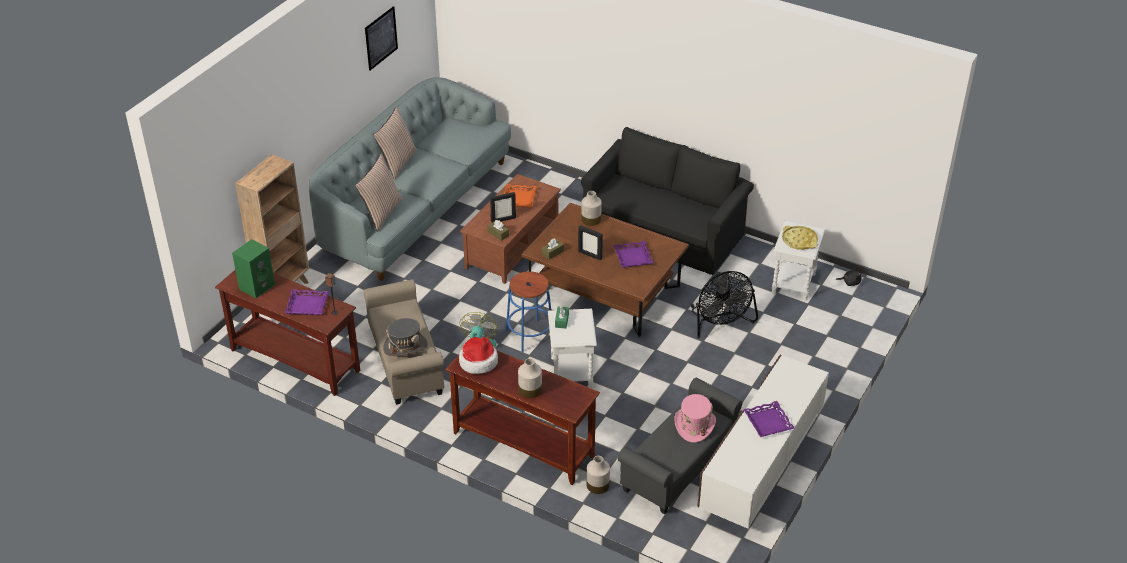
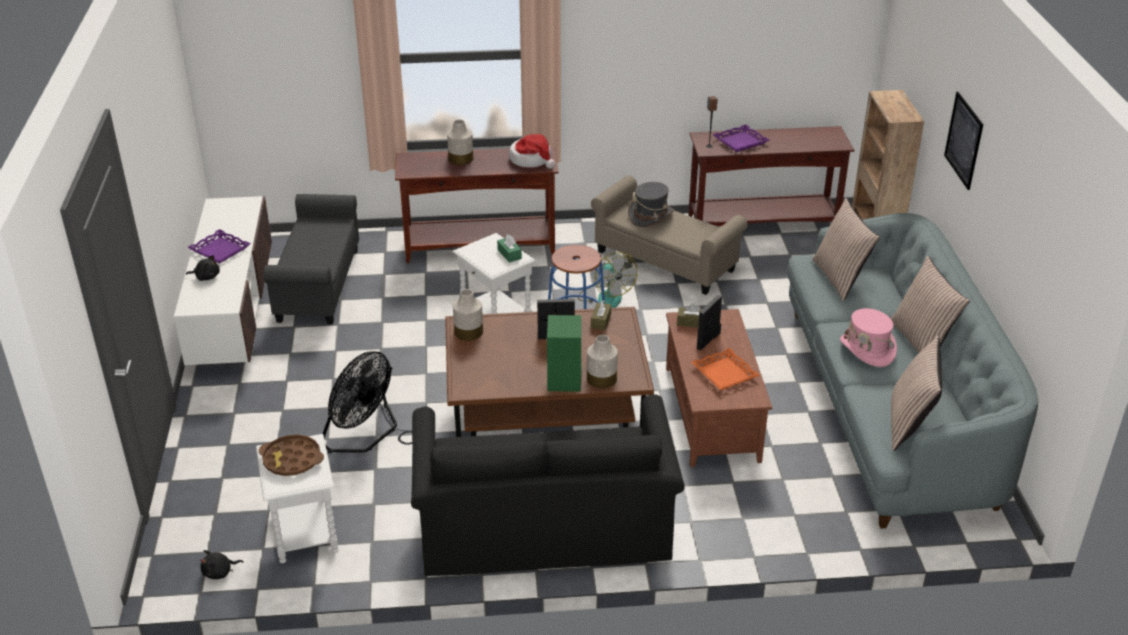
camera: 145 degrees right, 5 degrees down
(257, 286) = (807, 138): green speaker -> green speaker (565, 380)
(381, 38) = (1035, 222): picture -> picture (963, 140)
(470, 130) = (909, 424): none -> pillow
(598, 485) = (383, 246): beige vase -> beige vase (468, 332)
(633, 257) = (502, 356): purple tray -> none
(694, 425) = (307, 260): pink hat -> pink hat (867, 349)
(790, 399) = (206, 277): none -> black plush toy
(799, 240) = (292, 460): yellow tray -> brown tray

